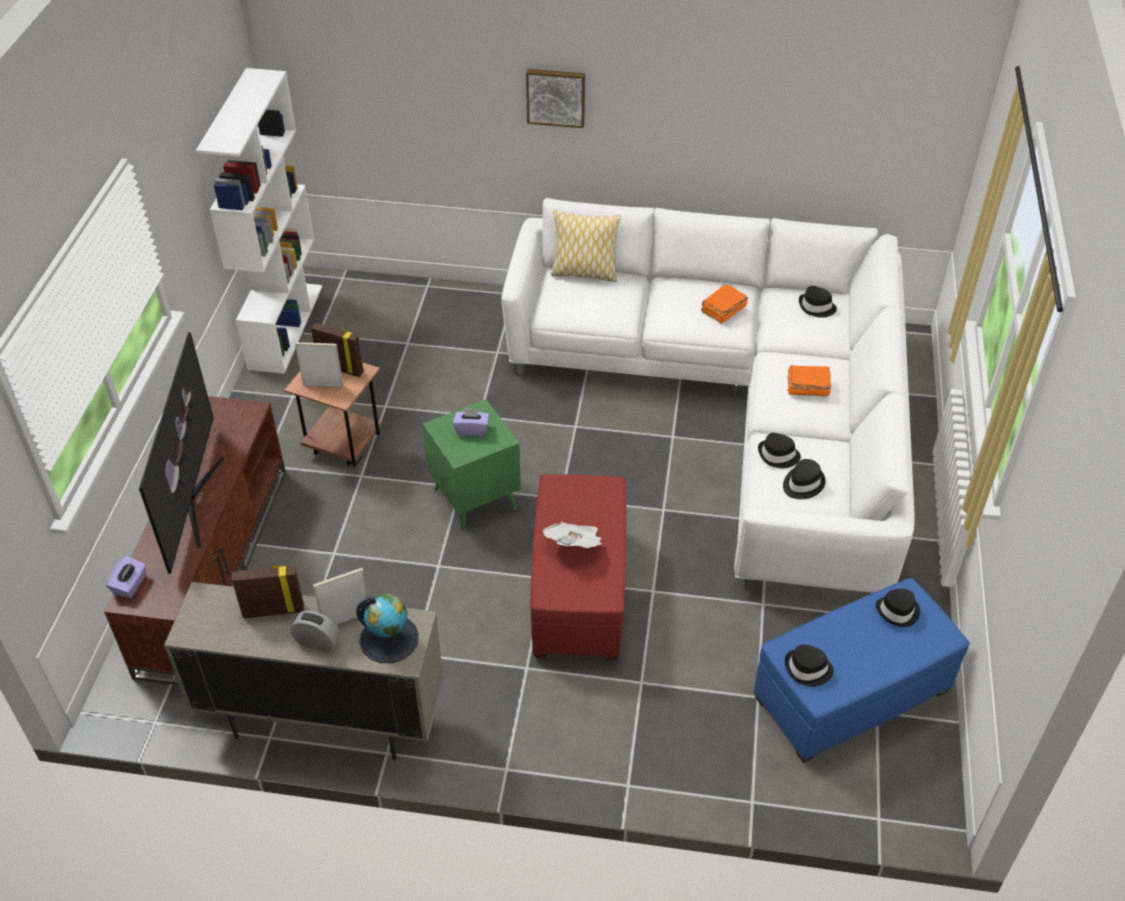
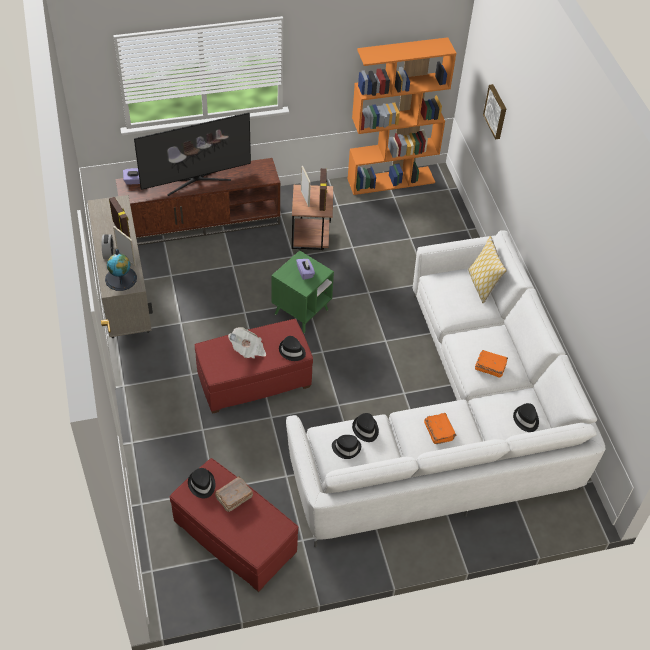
camera: 65 degrees right, 5 degrees up
(285, 326) = (391, 180): white bookcase -> orange bookcase
(556, 96) = (535, 179): picture -> picture (496, 111)
(842, 637) = (233, 497): none -> brown book
(851, 695) = (235, 539): blue ottoman -> red ottoman
(898, 611) = (265, 524): black hat -> black hat (292, 351)

